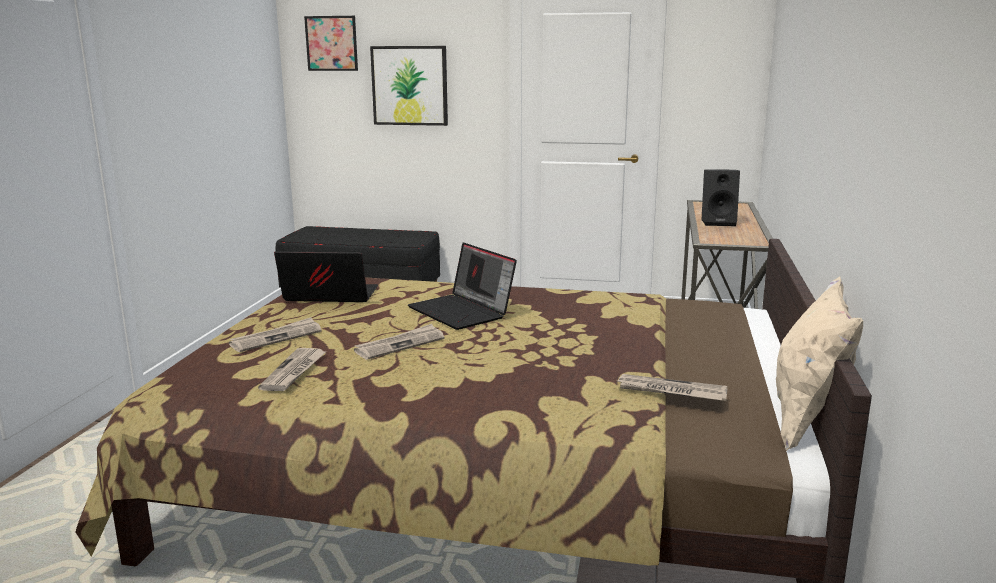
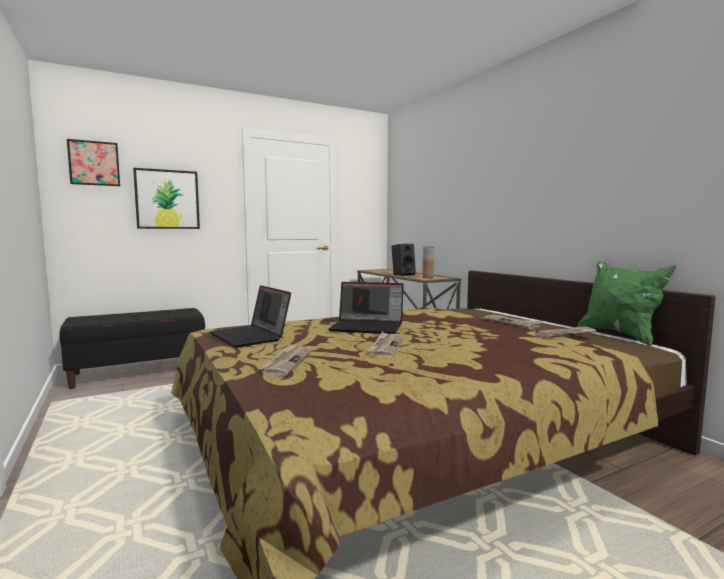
camera: 40 degrees left, 10 degrees down
(294, 372) = (366, 374): newspaper -> newspaper (512, 323)
(328, 297) = (251, 337): laptop -> laptop turned 90 degrees counterclockwise
(730, 237) = (427, 277): none -> brown vase
(807, 420) = (619, 335): beige pillow -> green pillow

